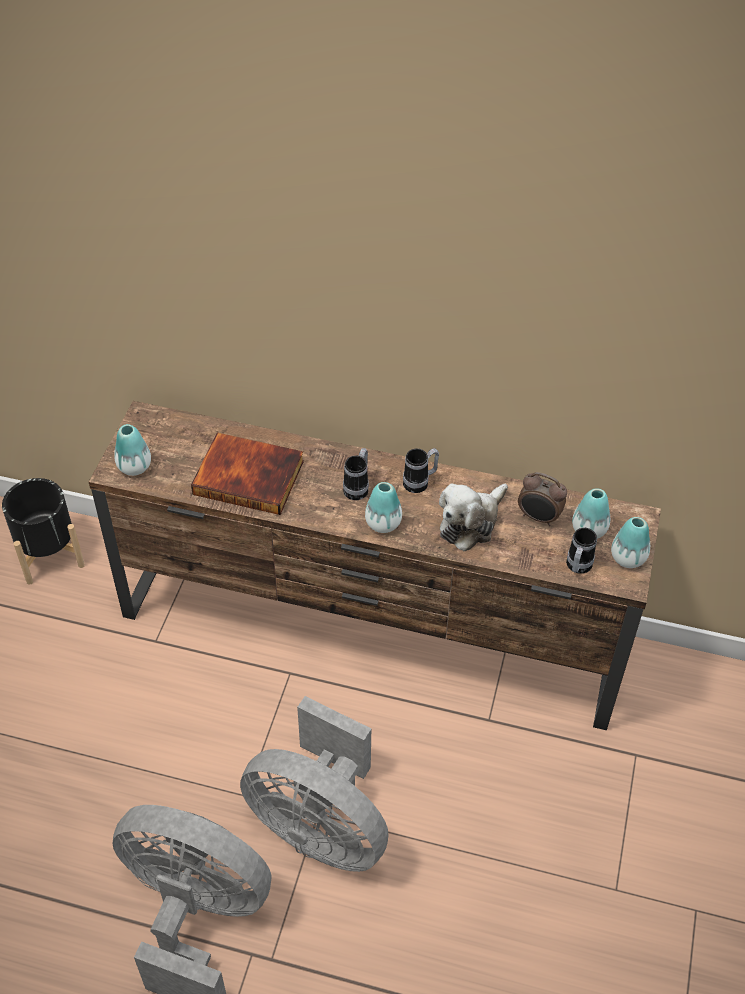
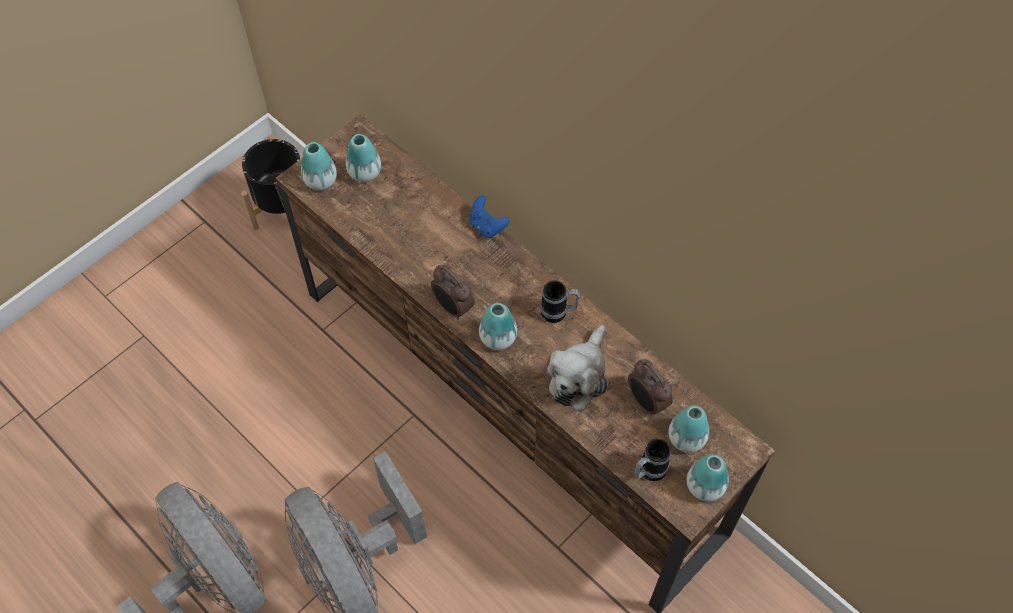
camera: 30 degrees right, 10 degrees up
(171, 444) = (365, 172): none -> vase
(250, 476) = (411, 235): book -> none
(311, 442) = (487, 226): none -> blue game controller
(327, 517) = (453, 307): none -> alarm clock
(358, 487) = (499, 291): mug -> none
(471, 523) = (578, 376): plush toy -> plush toy turned 45 degrees counterclockwise

